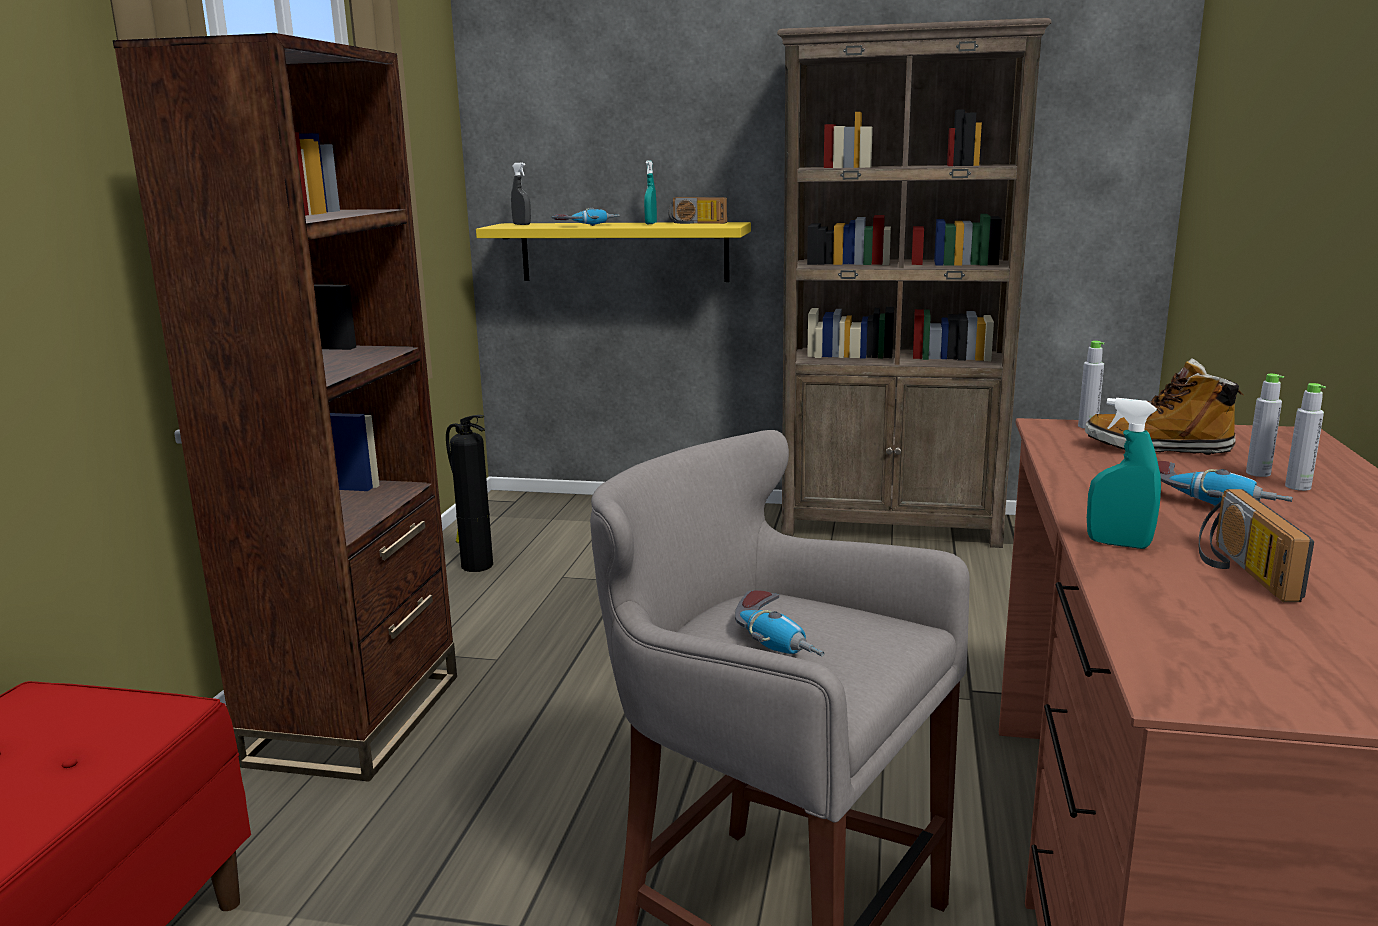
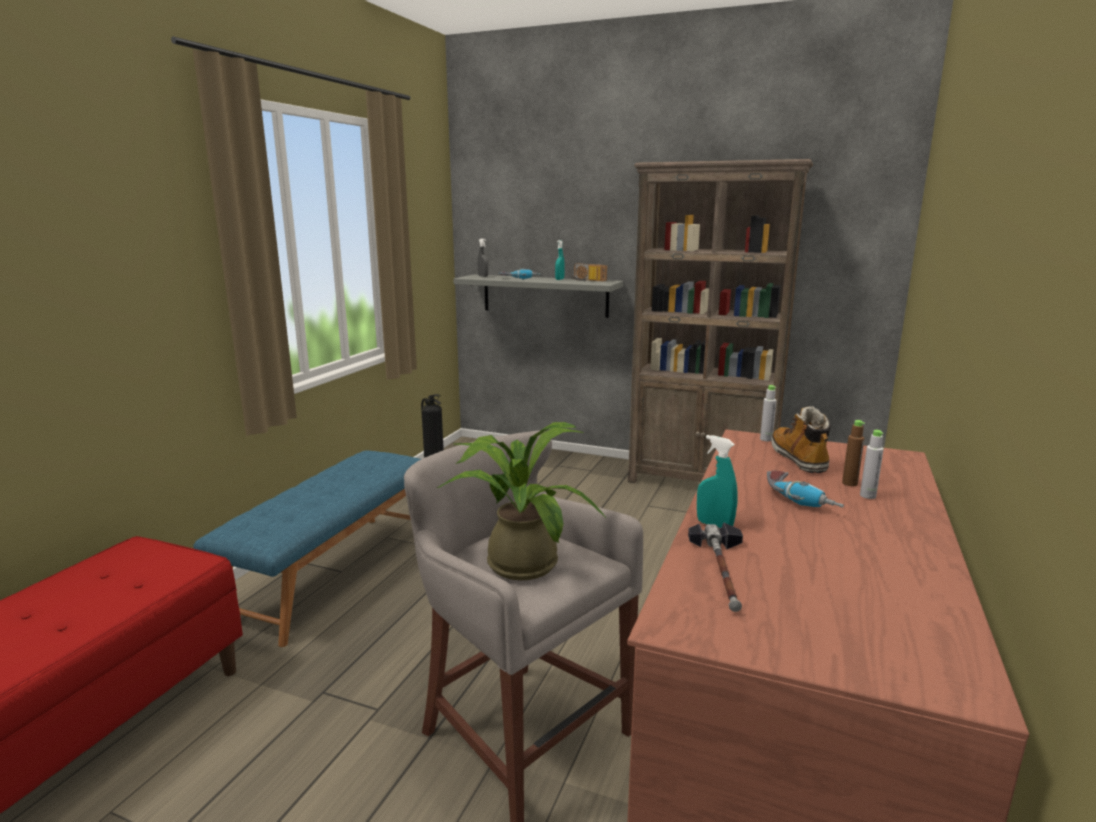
camera: 10 degrees right, 0 degrees up
(355, 718) = (333, 572): brown bookcase -> blue bench
(624, 252) = (545, 295): yellow shelf -> grey shelf
(780, 640) = (517, 560): power drill -> potted plant
(1158, 448) = (799, 459): boot -> boot turned 60 degrees clockwise
(1189, 605) = (723, 571): none -> hammer
(1239, 570) = (775, 551): radio -> none
(1258, 473) = (849, 483): grey bottle -> brown bottle

